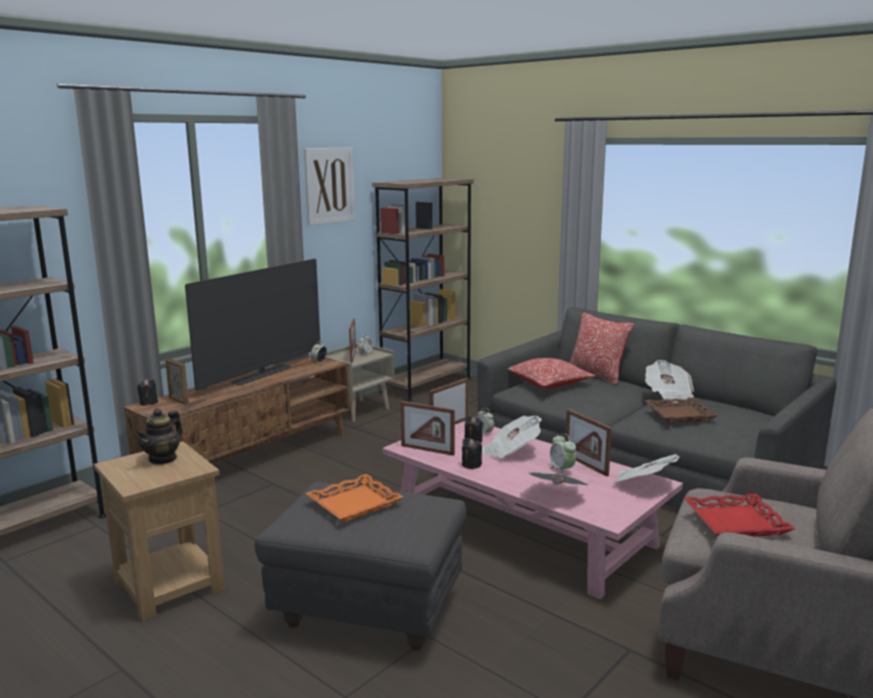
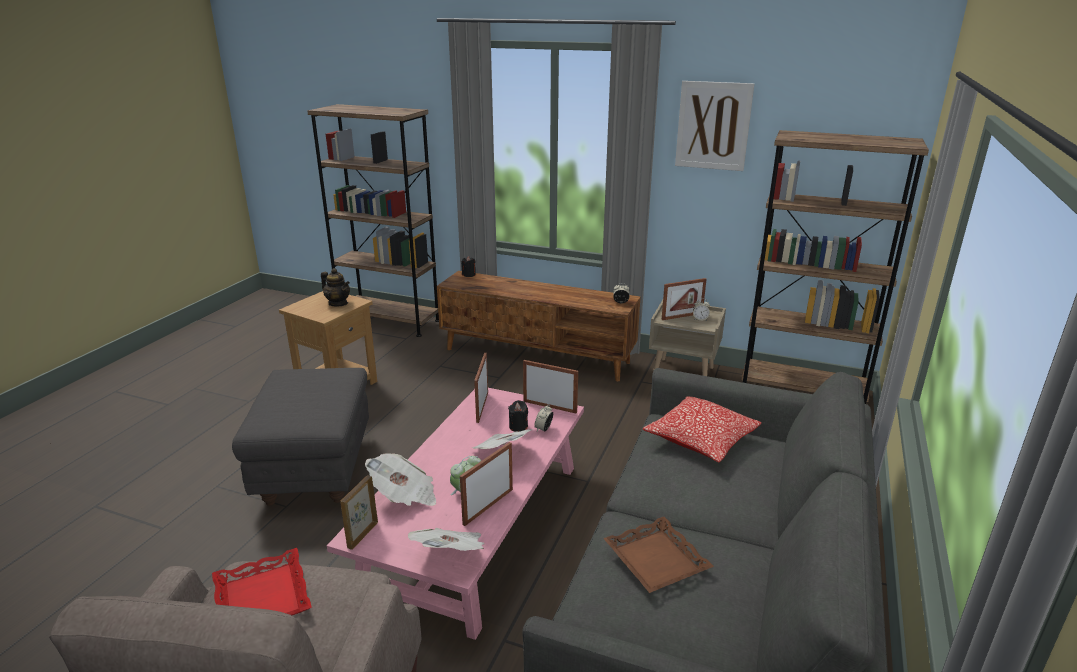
camera: 70 degrees right, 10 degrees up
(163, 459) = (338, 303): teapot -> teapot turned 150 degrees counterclockwise
(178, 401) = (479, 281): picture frame -> picture frame (362, 535)
(262, 375) = (561, 291): television -> none
(355, 504) = (313, 388): orange tray -> none
(471, 465) = (458, 436): black candle -> none
(597, 375) = (769, 472): pillow -> none
(668, 395) = (738, 545): newspaper -> none

